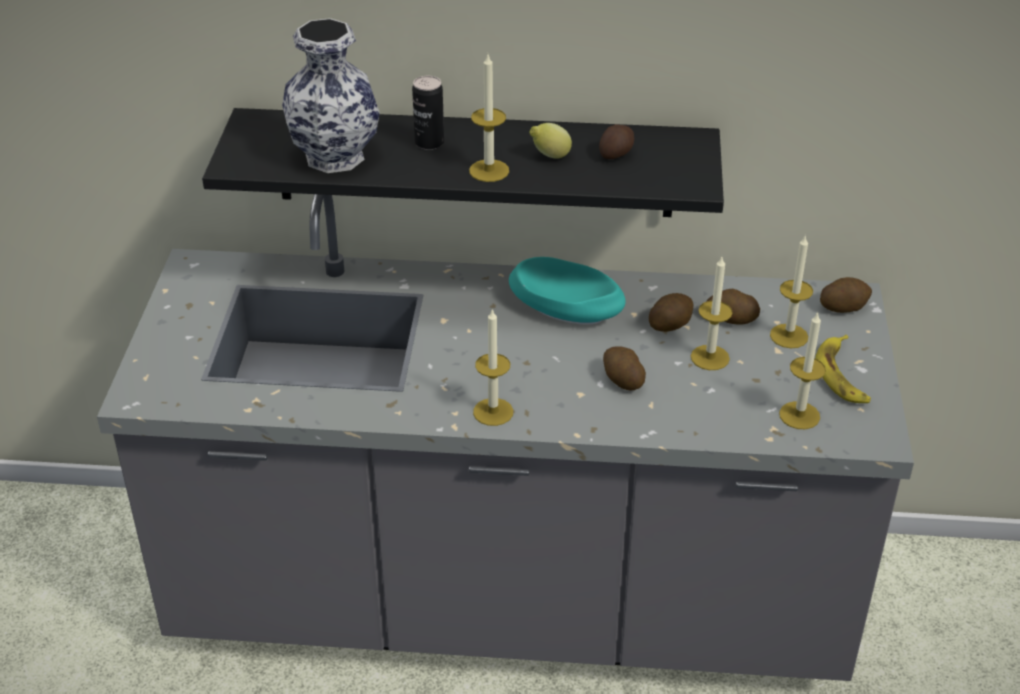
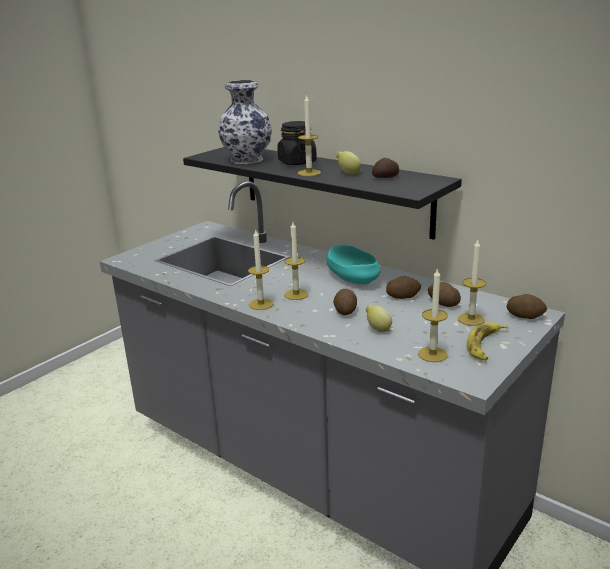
camera: 35 degrees right, 15 degrees down
(429, 143) = (297, 162): can -> black jar
(697, 398) = (378, 329): none -> lemon
(710, 357) = (408, 315): candle -> candle (296, 294)

